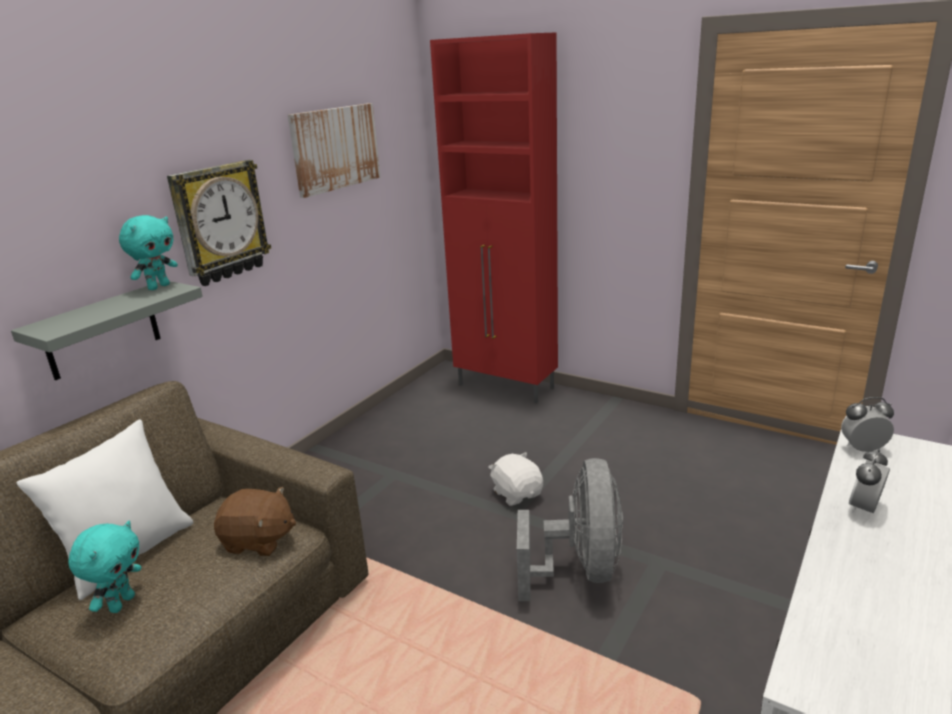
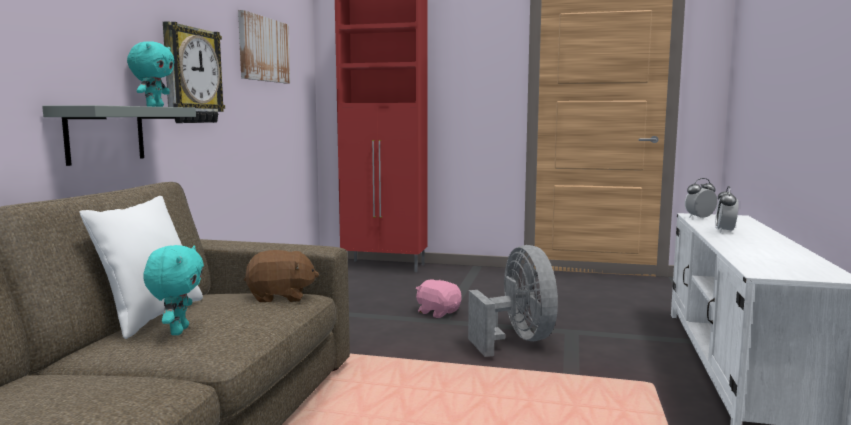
camera: 20 degrees left, 15 degrees down
(517, 493) = (438, 312): white plush toy -> pink plush toy

